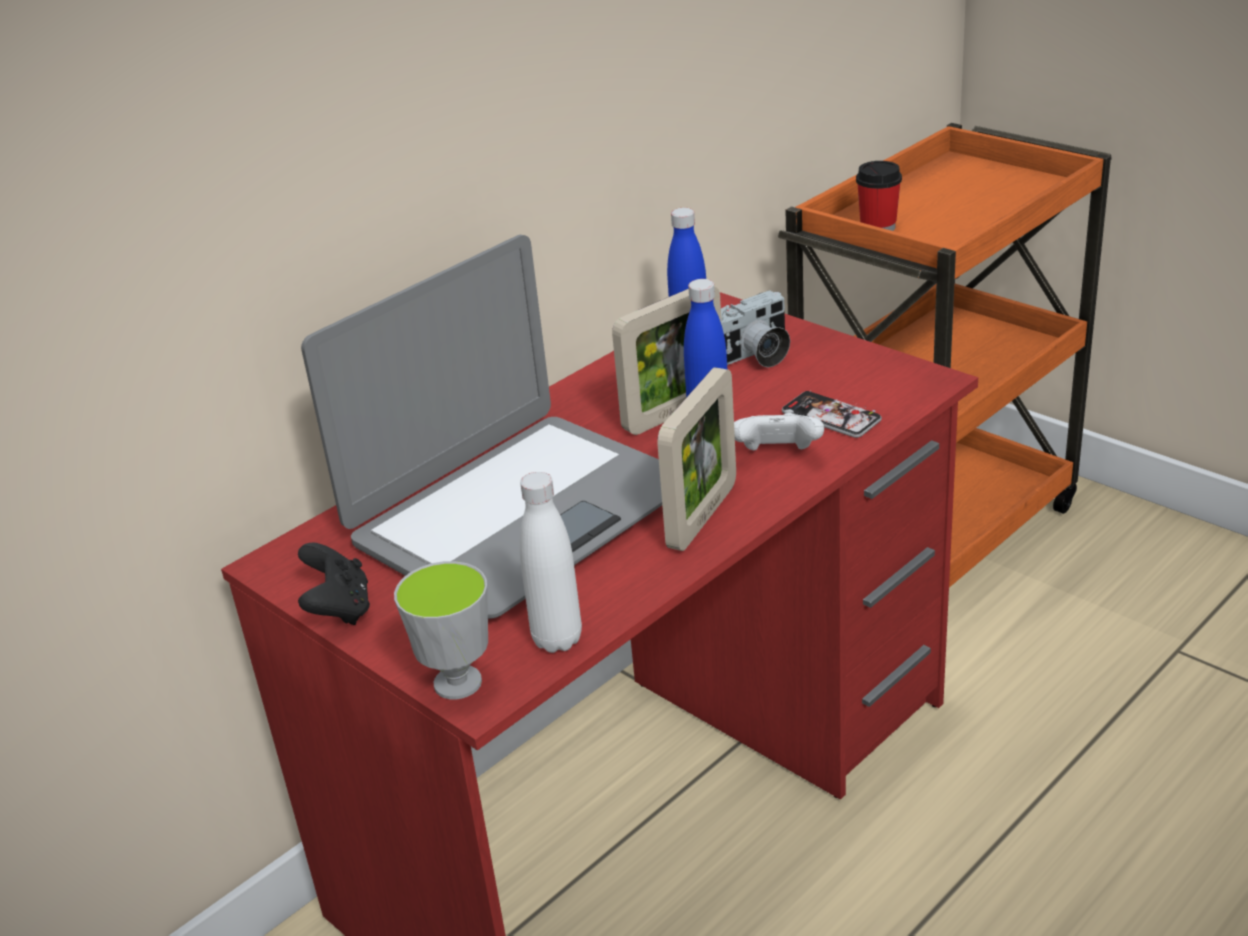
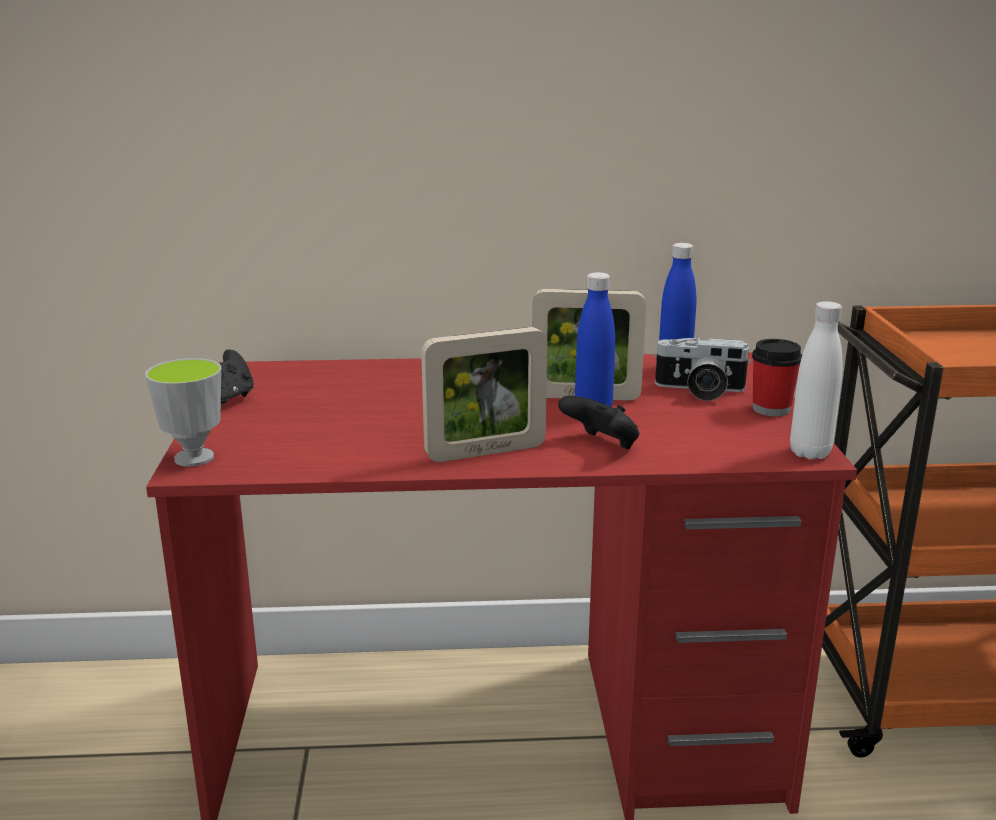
camera: 40 degrees right, 10 degrees down
(520, 514) = (392, 403): laptop -> none
(557, 639) = (279, 466): white bottle -> white bottle (810, 453)
(777, 456) = (602, 445): white game controller -> black game controller
(831, 416) = (687, 441): phone -> none
(878, 227) = (933, 347): cup -> cup (771, 409)

